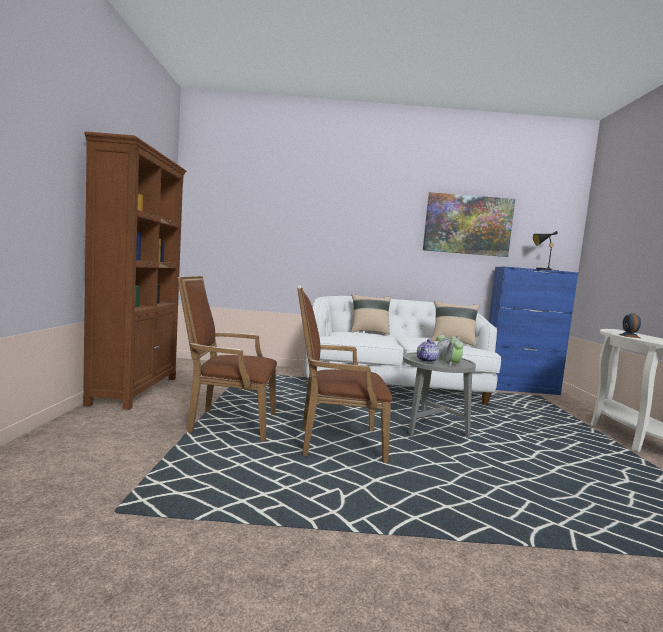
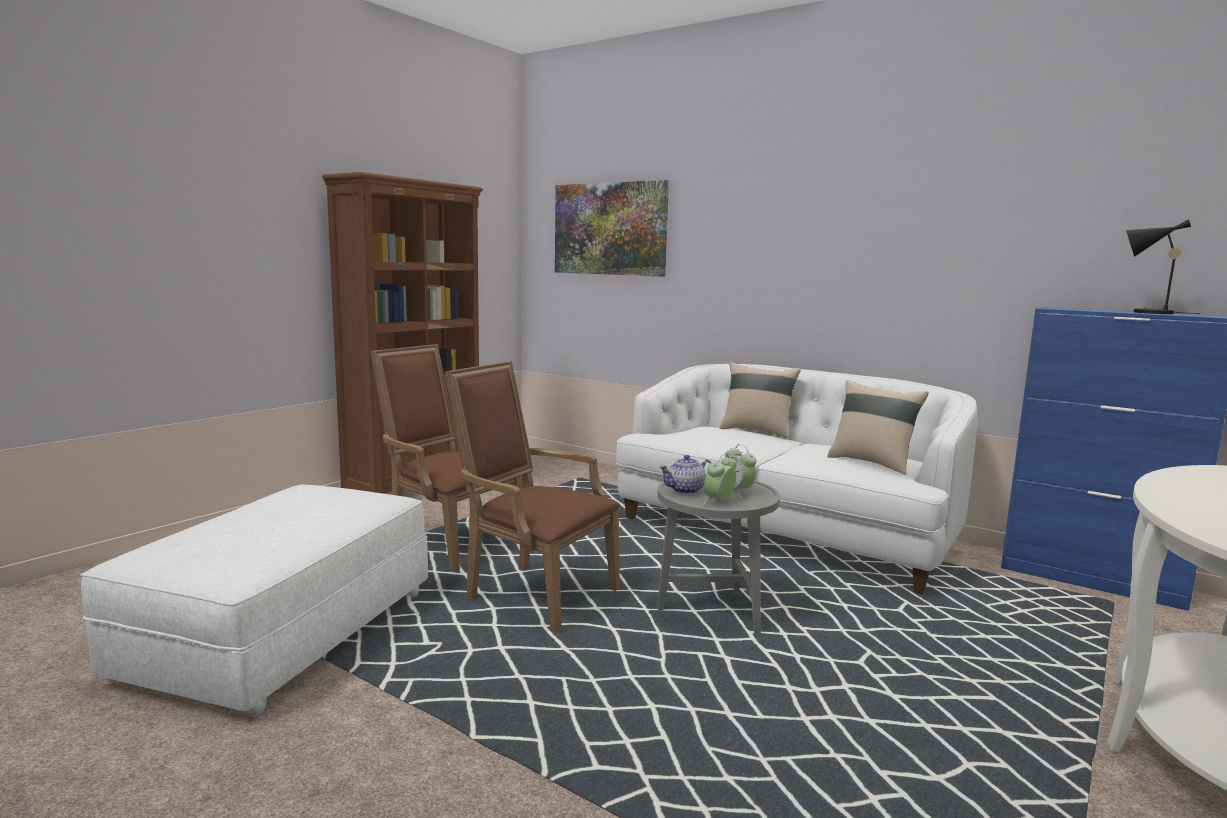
camera: 35 degrees right, 5 degrees up
(209, 517) = (282, 631): none -> white ottoman
(467, 225) = (980, 219): picture -> picture (610, 229)
(629, 336) = (1167, 489): alarm clock -> none

